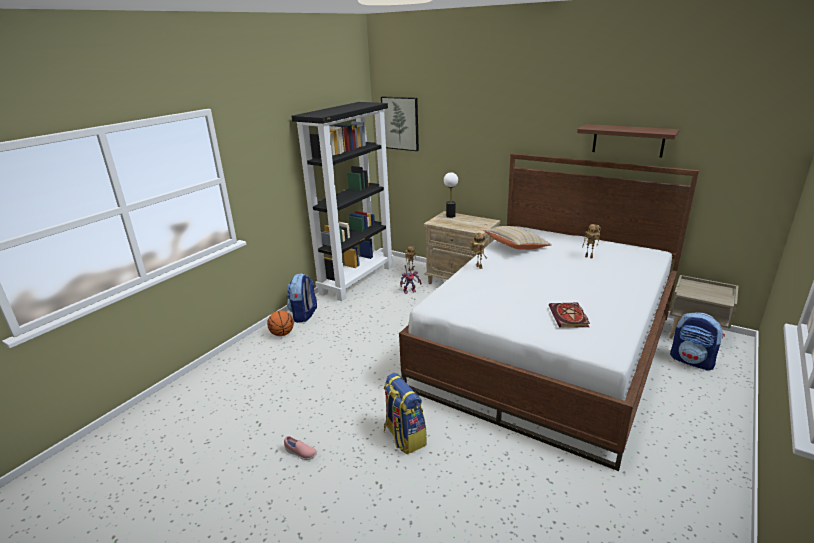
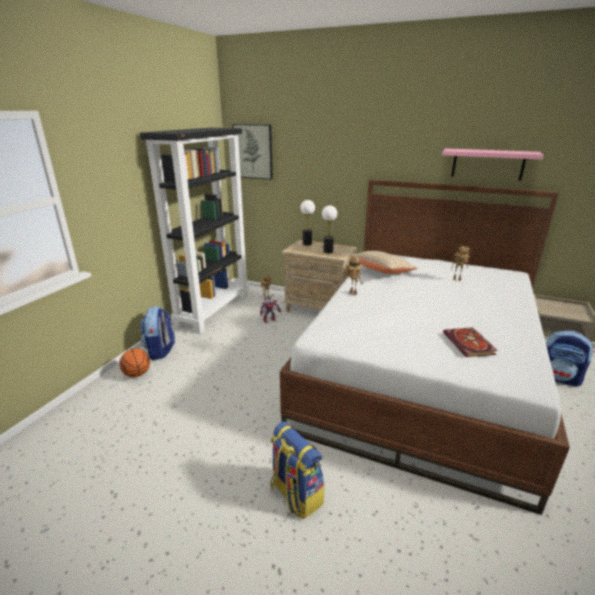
camera: 10 degrees left, 0 degrees up
(300, 453) = (171, 533): pink shoe -> none
(469, 224) = (328, 251): none -> table lamp
(628, 140) = (487, 164): brown shelf -> pink shelf

